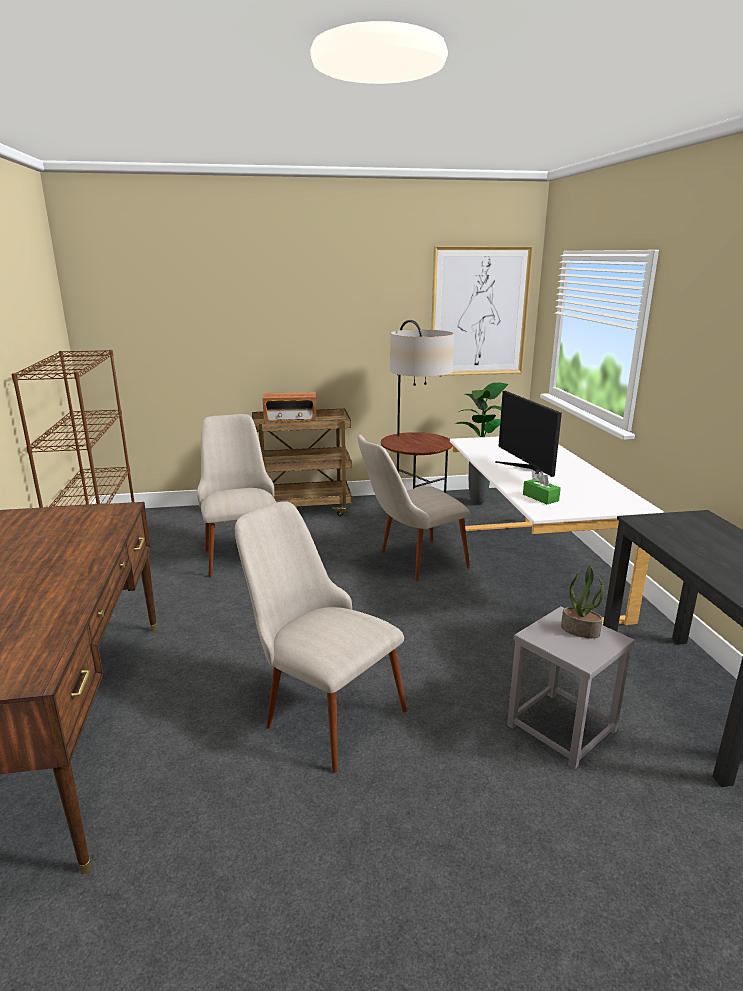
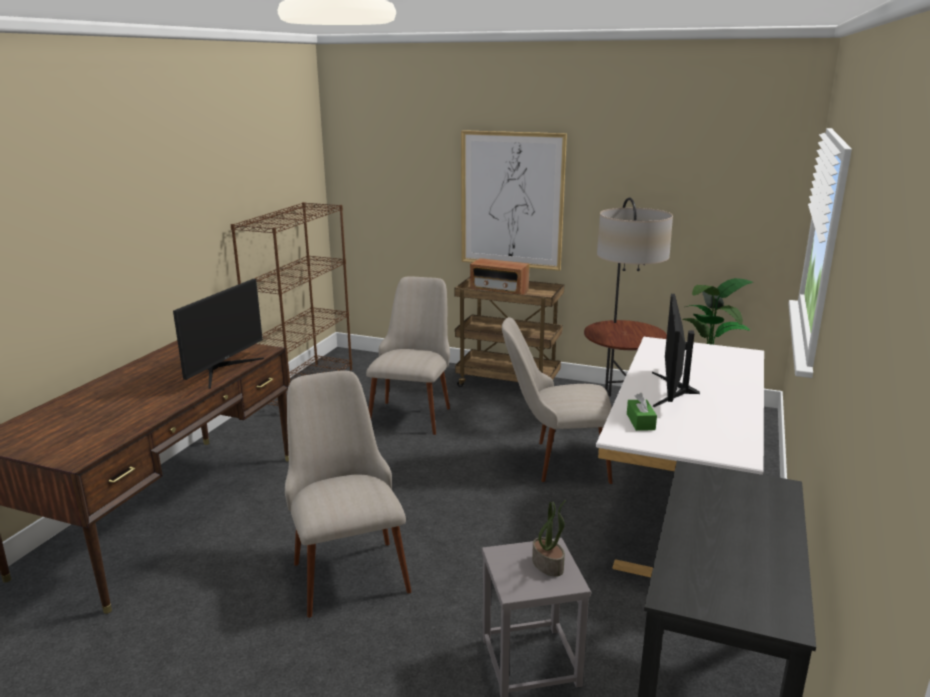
camera: 30 degrees right, 0 degrees up
(99, 536) = (223, 370): none -> monitor
(479, 312) = (733, 192): picture -> picture (512, 200)

